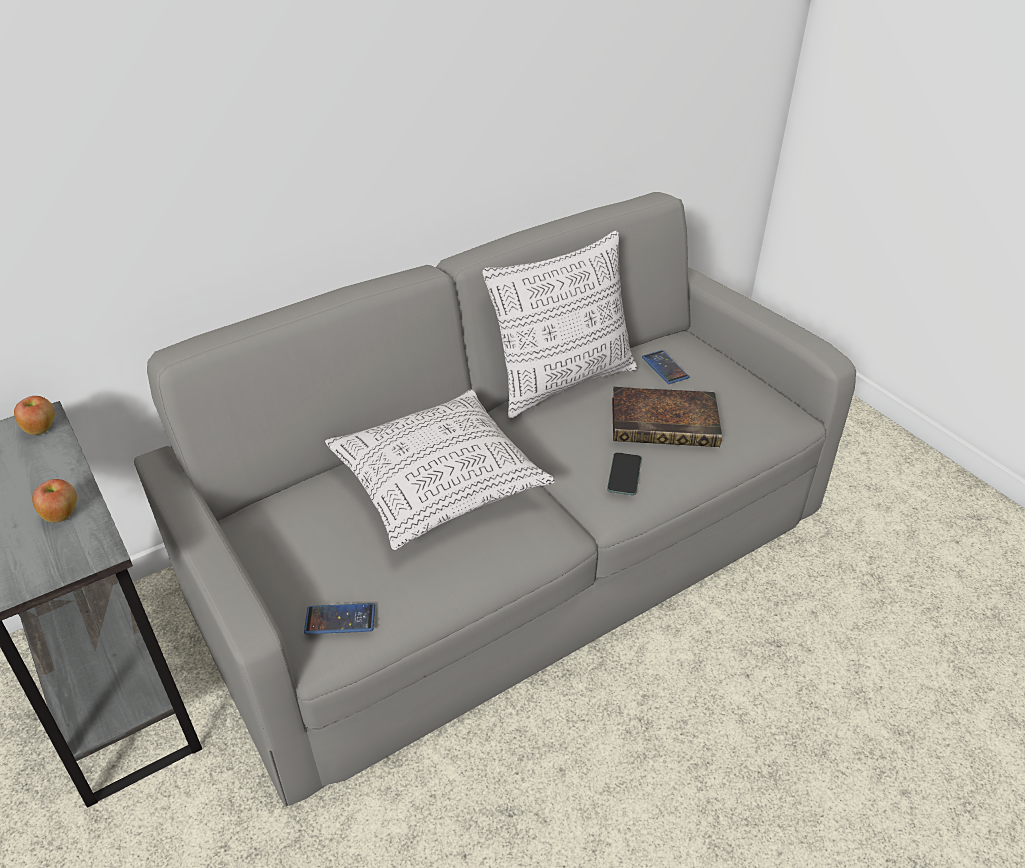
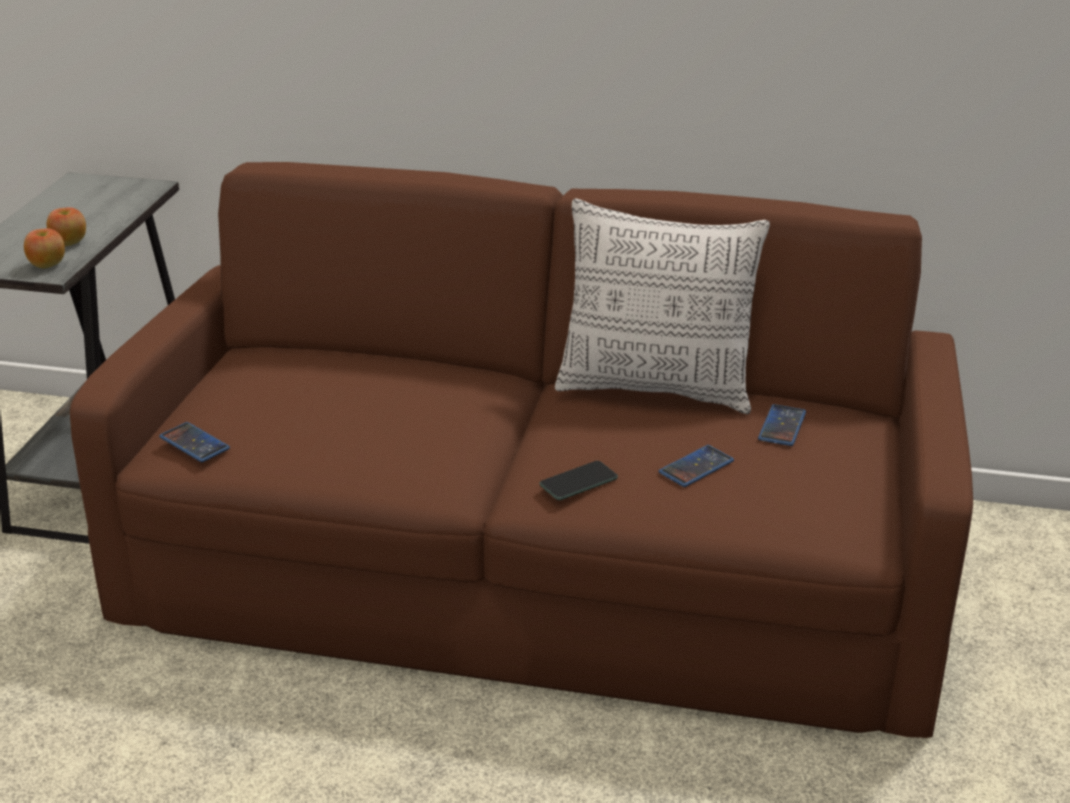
camera: 45 degrees right, 10 degrees down
(41, 429) = (140, 192): apple -> apple (47, 265)
(439, 484) = (411, 403): pillow -> none
(513, 543) = (537, 562): grey sofa -> brown sofa
(667, 422) = (696, 467): book -> phone

